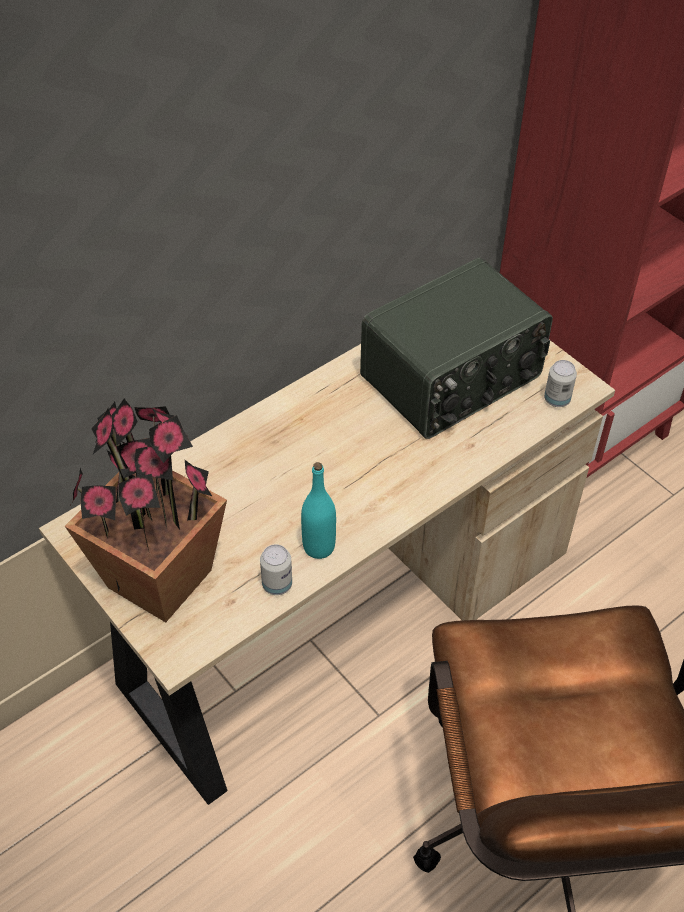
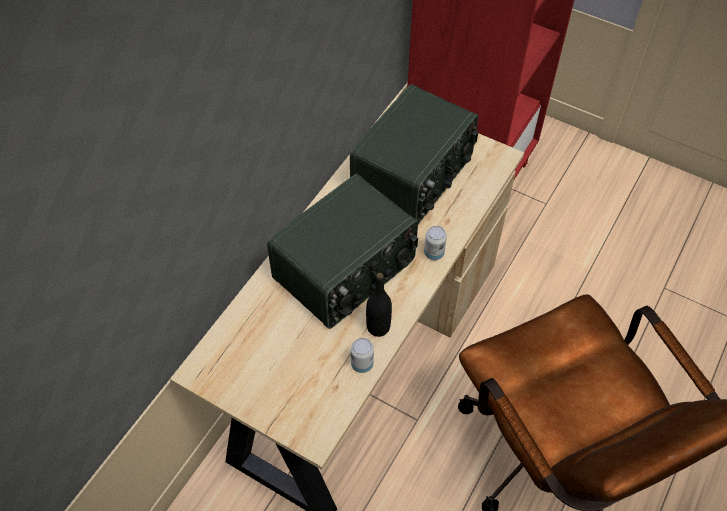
camera: 20 degrees left, 5 degrees up
(160, 577) = (277, 386): potted plant -> none
(310, 467) = (346, 271): none -> radio
(319, 547) = (378, 327): turquoise bottle -> black bottle
(557, 400) = (489, 170): can -> can (434, 253)

